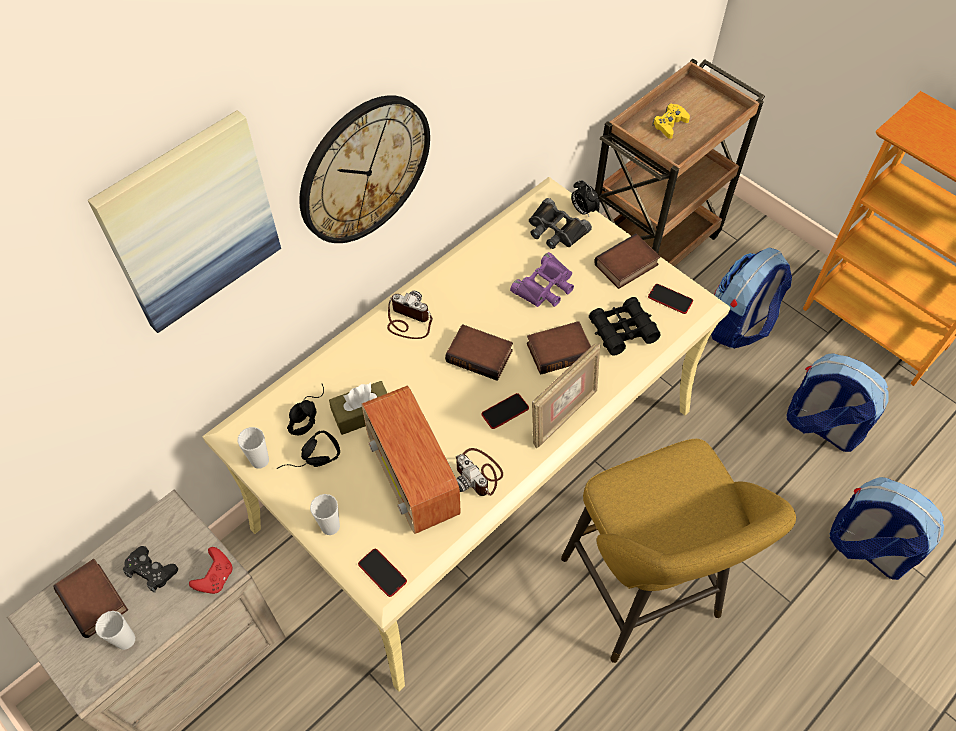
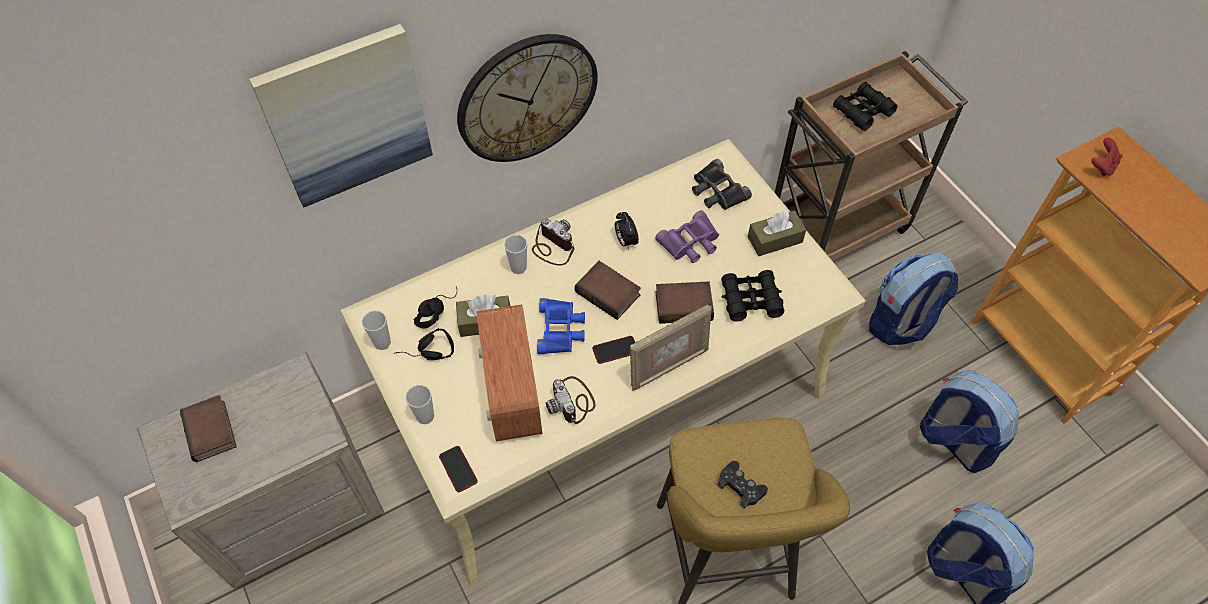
camera: 15 degrees right, 0 degrees up
(125, 640) = (227, 472): cup -> cup (518, 268)
(151, 571) = (266, 418): black game controller -> black game controller (741, 487)
(216, 577) = (318, 438): red game controller -> red game controller (1102, 166)
(443, 403) = (560, 329): none -> blue binoculars
(583, 210) = (750, 177): alarm clock -> alarm clock (625, 241)
(626, 266) = (775, 239): book -> brown tissue box
(669, 124) = (862, 111): yellow game controller -> black binoculars
(670, 299) = (807, 280): phone -> none

